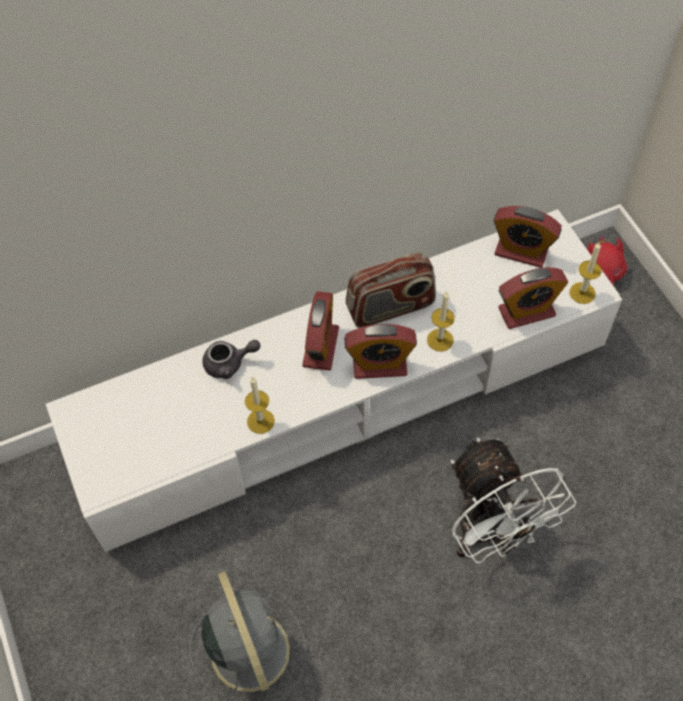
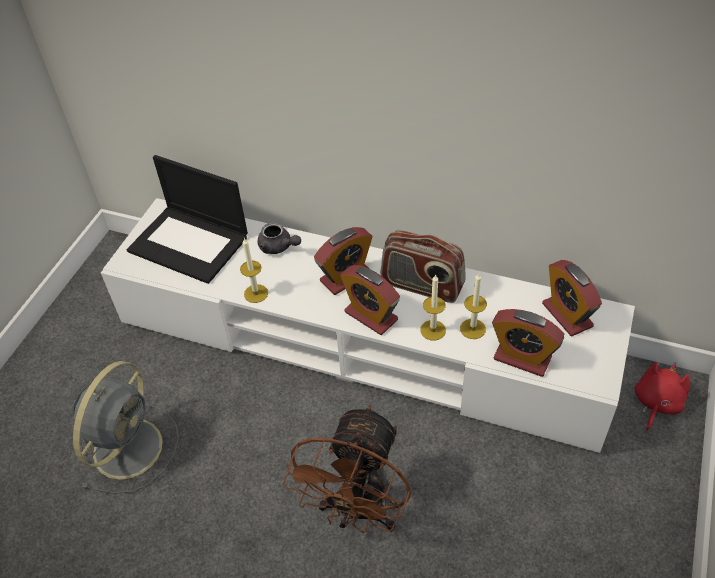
camera: 45 degrees right, 10 degrees down
(140, 422) = (190, 243): none -> laptop
(490, 533) = (358, 512): white fan -> brown fan
(582, 293) = (585, 377): candle -> candle (472, 329)

